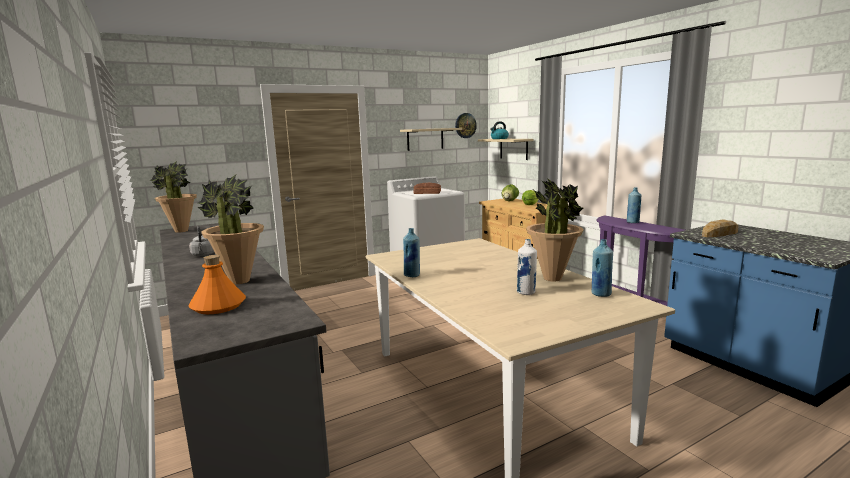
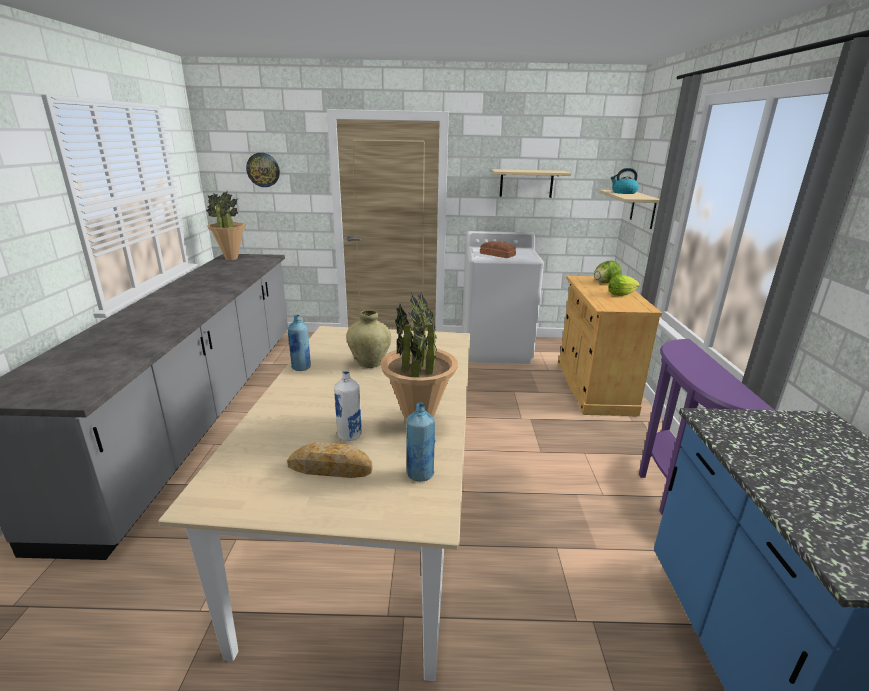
camera: 30 degrees right, 10 degrees up
(203, 255) = (187, 292): grey kettle -> none
(218, 306) = (77, 357): orange bottle -> none
(239, 281) = (144, 332): potted plant -> none
(454, 263) = (369, 363): none -> beige vase
(465, 125) = (591, 168): wall clock -> wall clock (263, 170)
(632, 222) = (704, 364): blue bottle -> none
(719, 234) = (764, 436): bread -> bread (330, 467)

